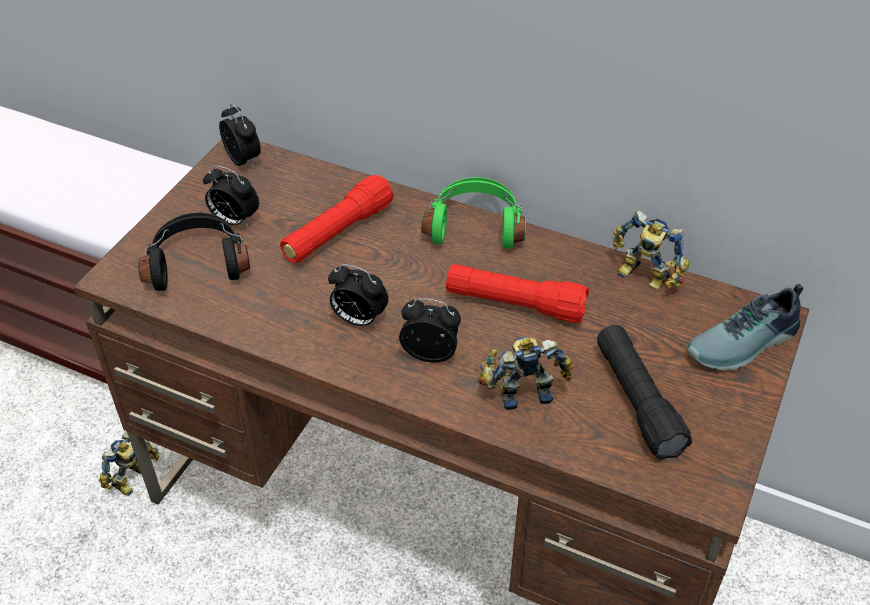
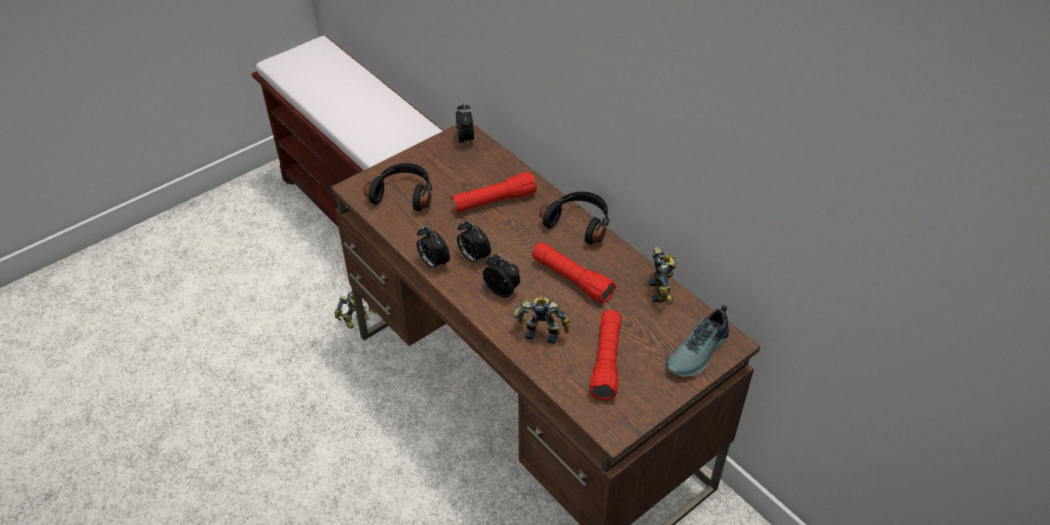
camera: 25 degrees right, 0 degrees up
(234, 221) = (438, 175): alarm clock -> alarm clock (433, 263)
(475, 225) = (579, 223): green headphones -> black headphones
(637, 401) = (606, 361): black flashlight -> red flashlight
(643, 278) = (663, 290): toy robot -> toy robot turned 150 degrees counterclockwise
(745, 344) = (699, 353): shoe -> shoe turned 45 degrees counterclockwise

